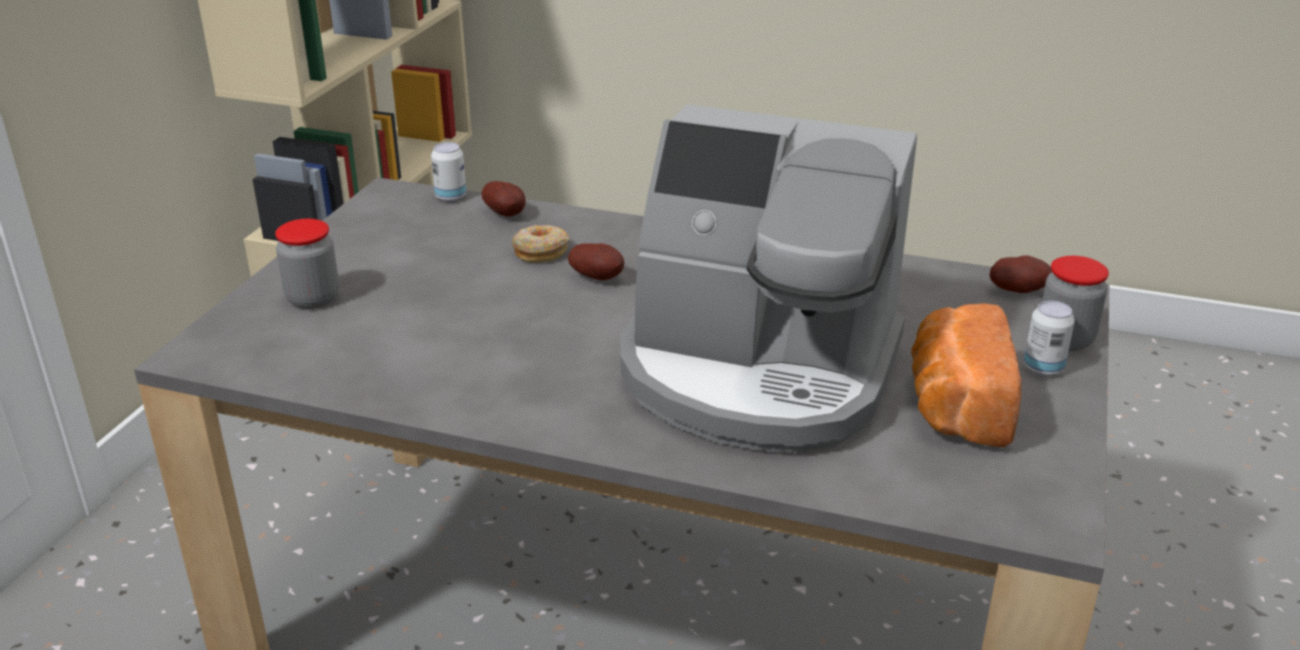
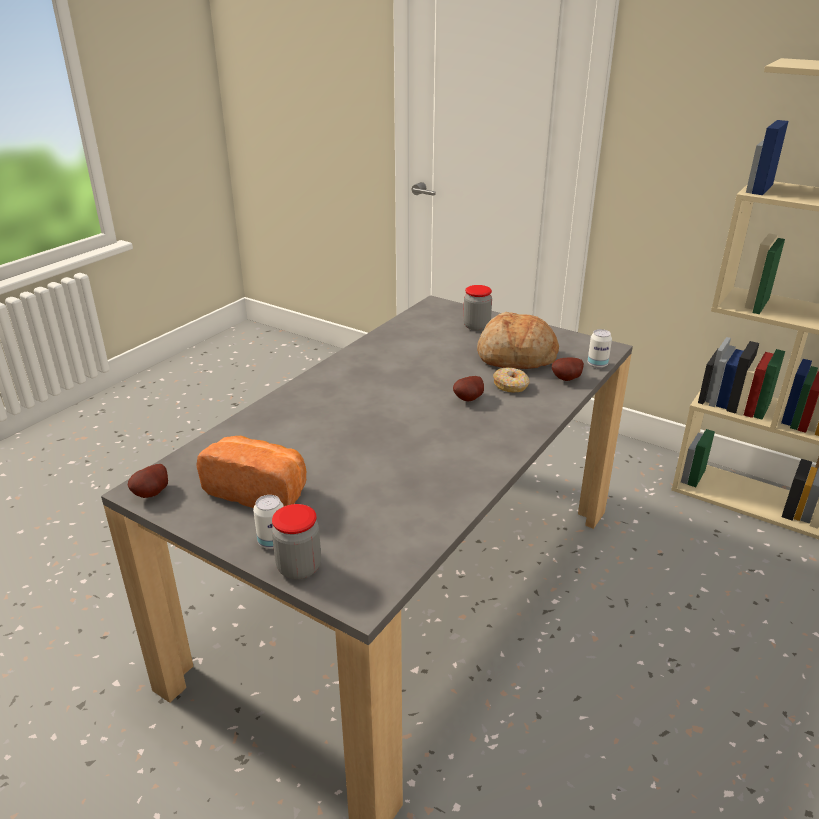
camera: 105 degrees right, 0 degrees up
(439, 255) = (515, 357): none -> bread
(758, 373) = (337, 432): coffee machine -> none
(1018, 291) = (378, 570): potato -> potato (153, 494)

